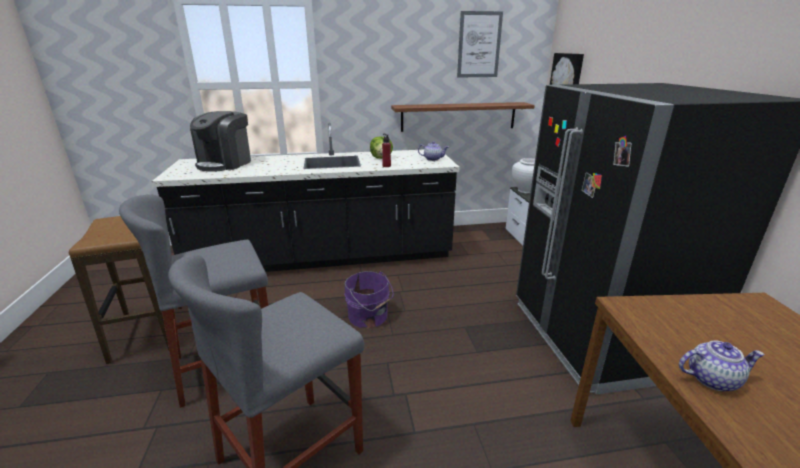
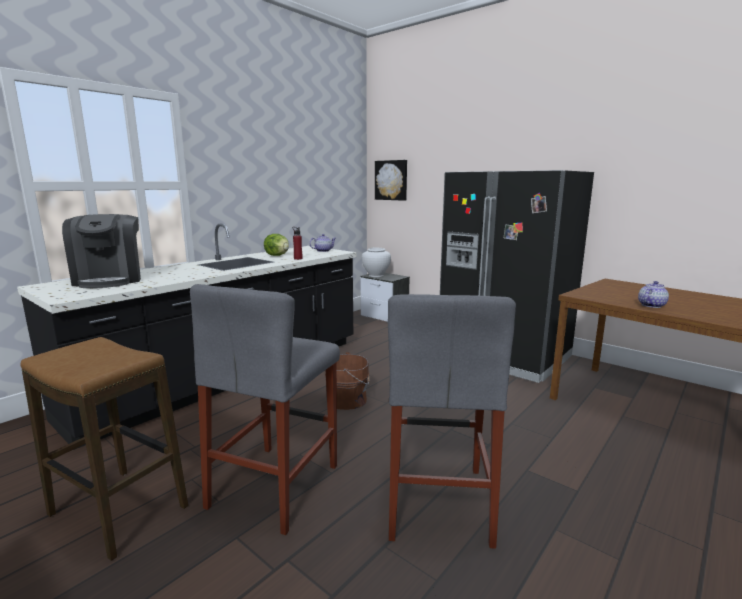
camera: 40 degrees left, 10 degrees down
(369, 317) = (349, 400): purple bucket -> brown bucket
(458, 116) = (312, 216): shelf -> none
(479, 45) = (321, 152): picture -> none

